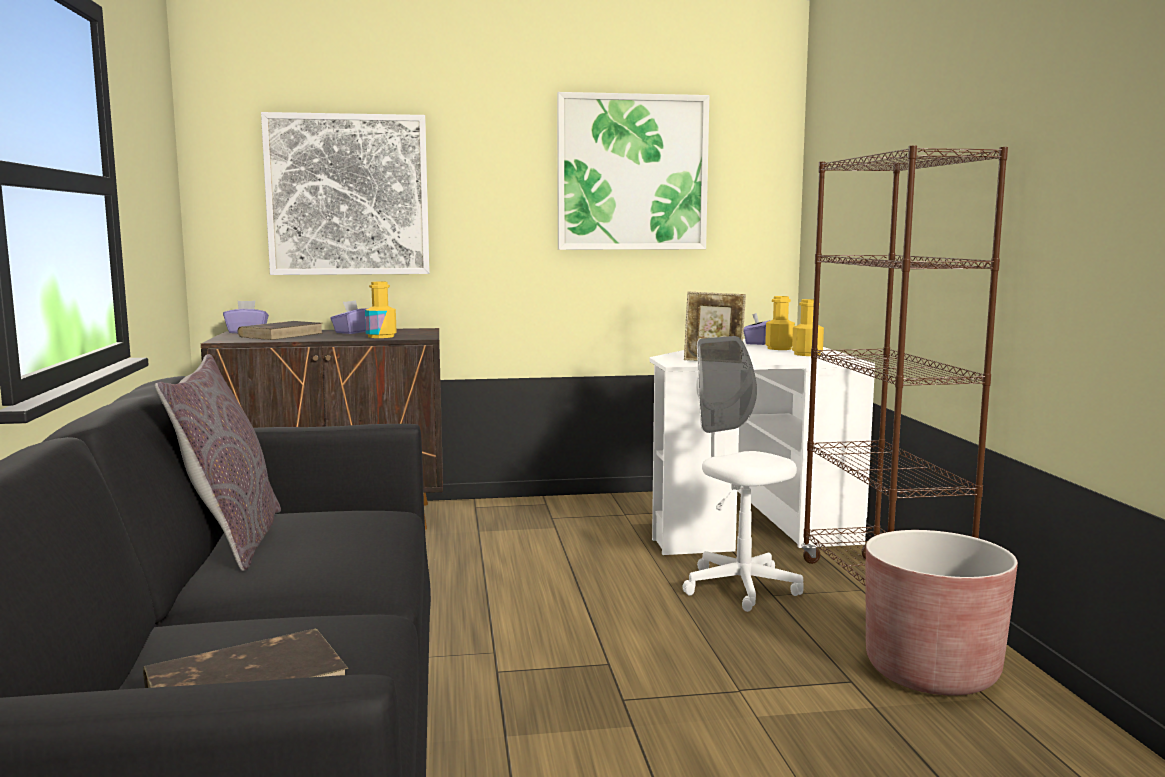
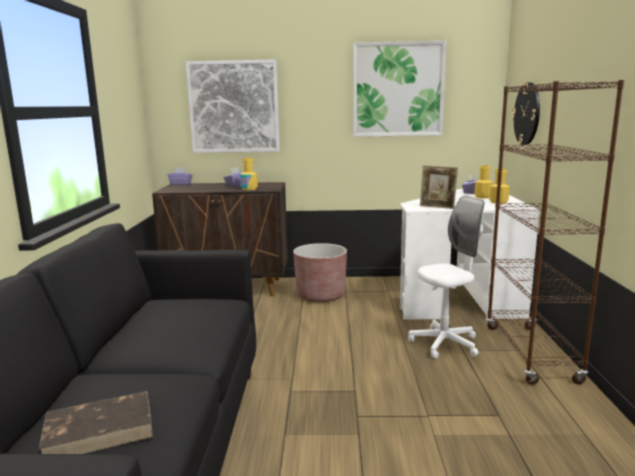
camera: 10 degrees right, 5 degrees up
(231, 540) = (136, 318): grey pillow -> none
(282, 335) = (197, 187): brown book -> none
(740, 587) = (444, 344): white office chair -> white office chair turned 90 degrees clockwise
(845, 212) = (527, 114): none -> wall clock
(932, 672) = (551, 412): brown planter -> brown planter (320, 295)

